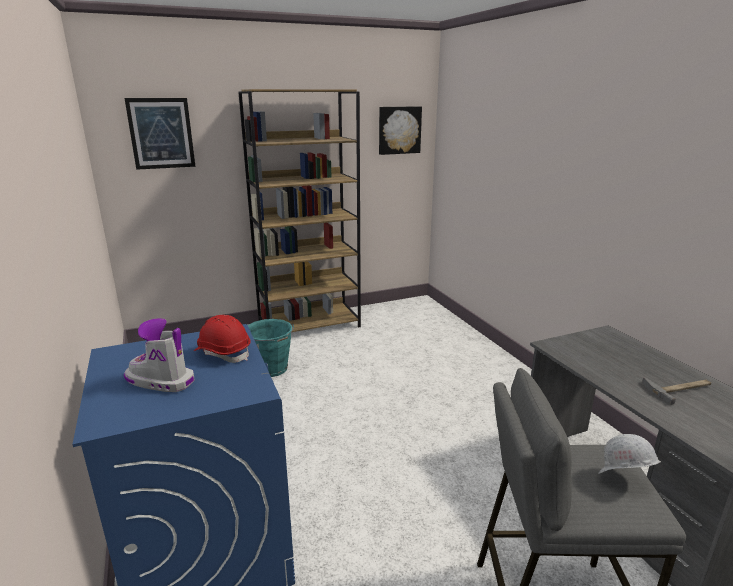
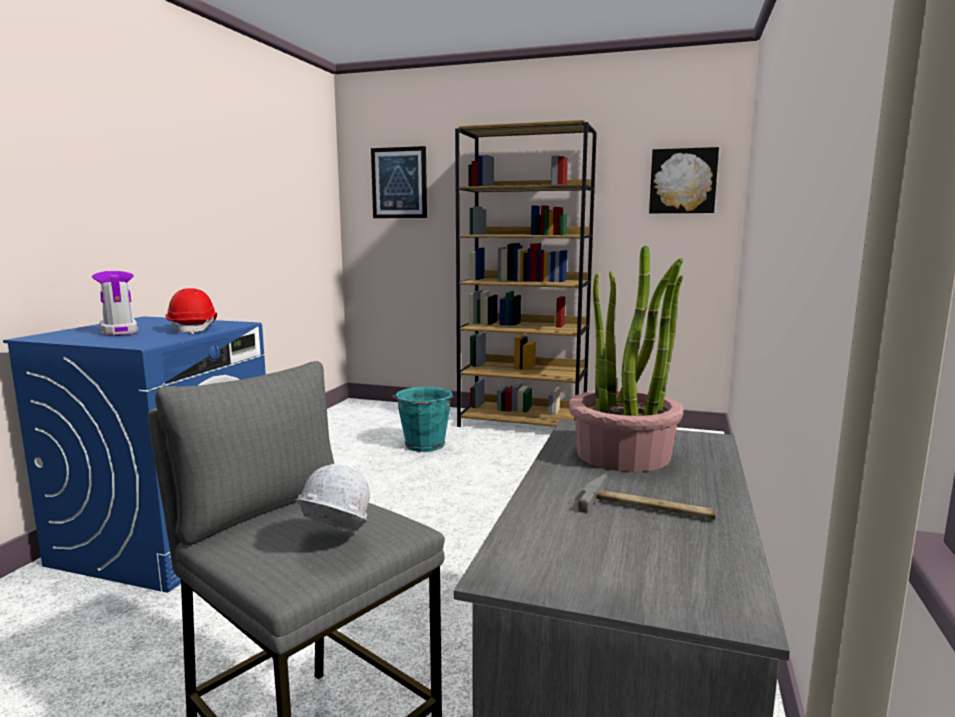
camera: 40 degrees right, 10 degrees down
(607, 358) = (623, 455): none -> potted plant

